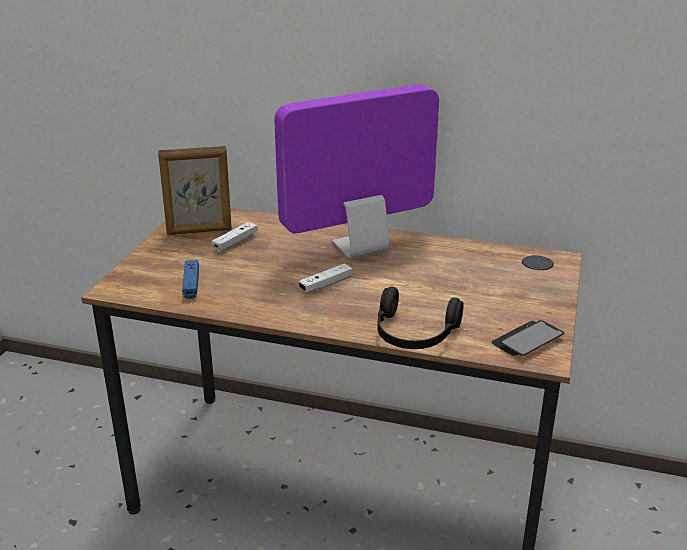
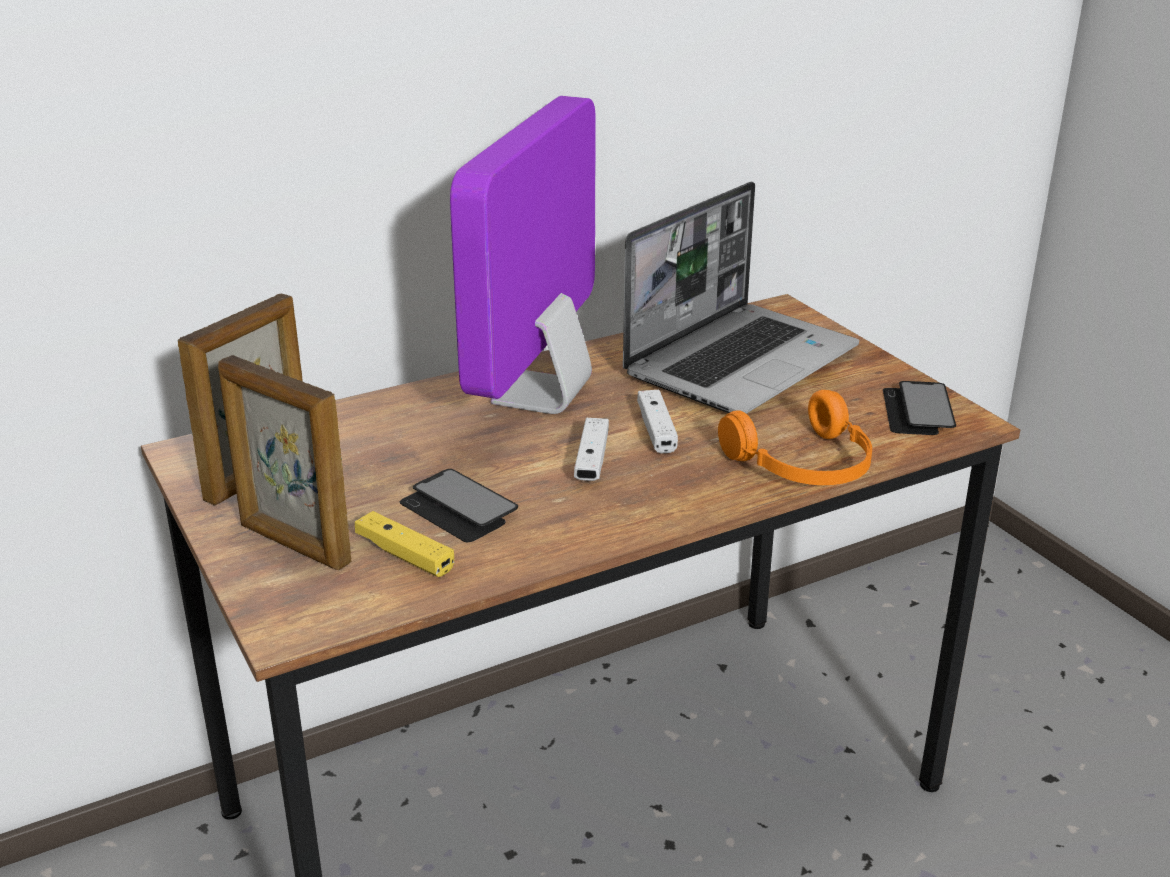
camera: 45 degrees left, 0 degrees up
(165, 261) = (294, 545): none -> picture frame
(191, 284) = (404, 555): blue game controller -> yellow game controller
(235, 242) = (351, 466): white game controller -> white game controller (656, 430)
(240, 277) = (458, 509): none -> phone
(414, 334) = (805, 466): black headphones -> orange headphones
(482, 274) = (741, 361): none -> laptop

